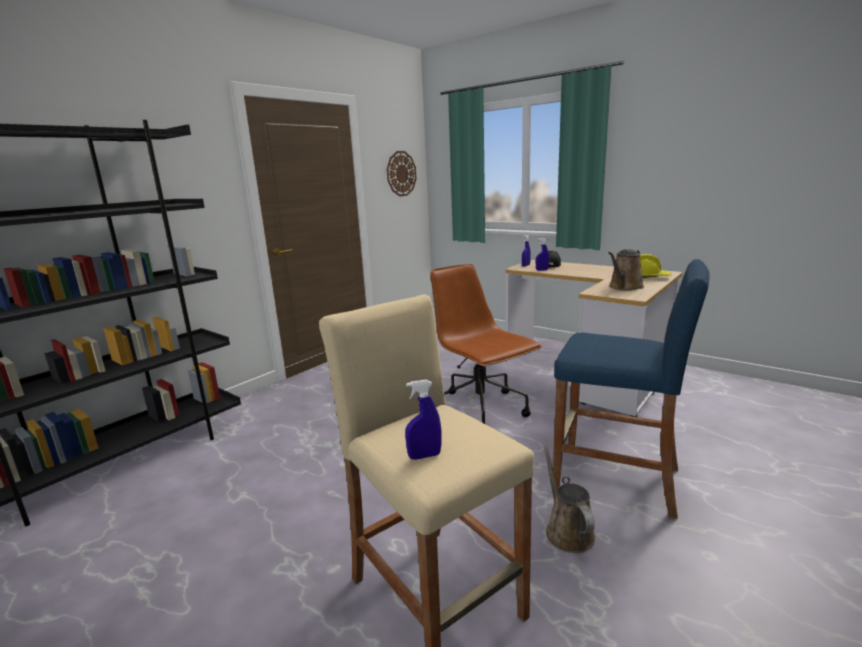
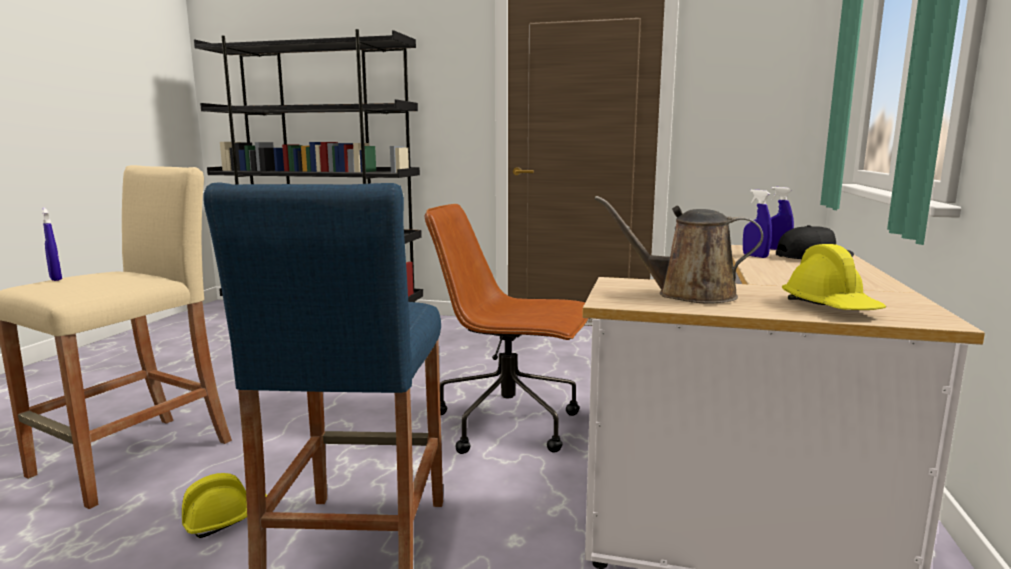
camera: 65 degrees right, 5 degrees down
(401, 173) = (766, 83): wall clock -> none
(481, 410) = (510, 424): brown office chair -> brown office chair turned 105 degrees counterclockwise
(567, 531) = (226, 519): brown watering can -> yellow hard hat

